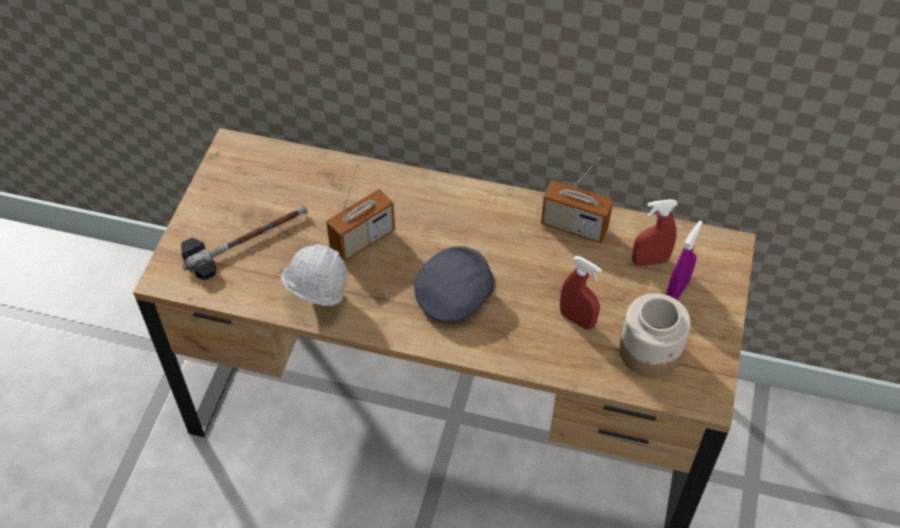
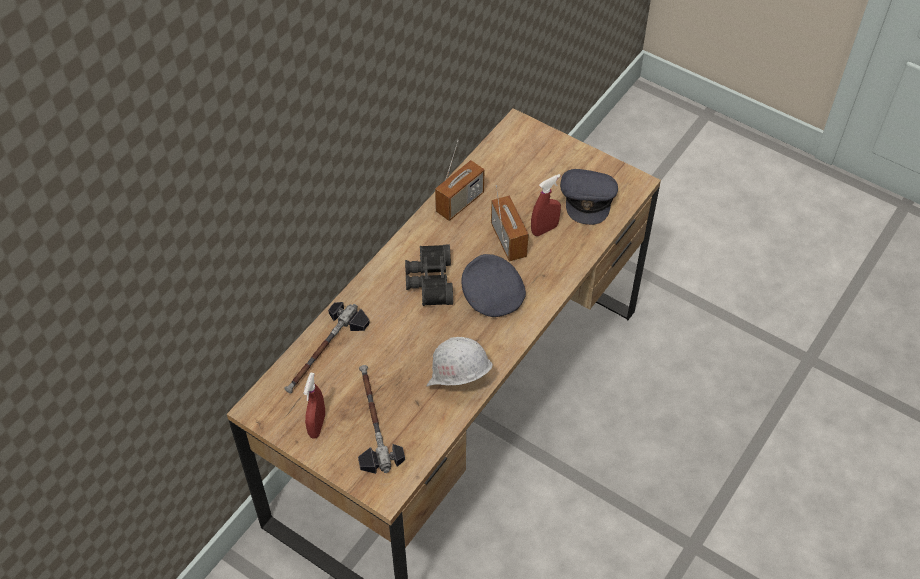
camera: 70 degrees left, 0 degrees up
(318, 175) = (324, 352): none -> hammer
(362, 240) = (410, 338): radio -> radio (508, 240)
(447, 232) = (428, 281): none -> black binoculars
(650, 261) = (511, 171): red spray bottle -> red spray bottle (317, 425)
(650, 352) = (588, 199): jar -> grey cap
(677, 290) = (543, 166): purple spray bottle -> none

